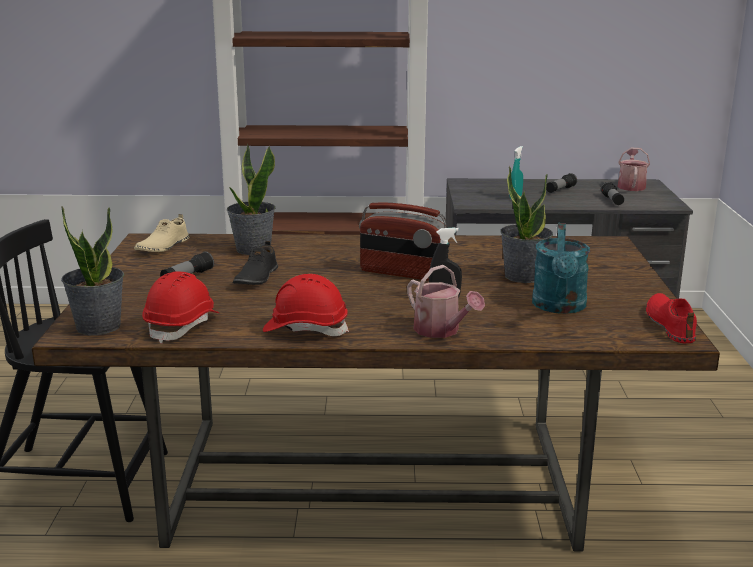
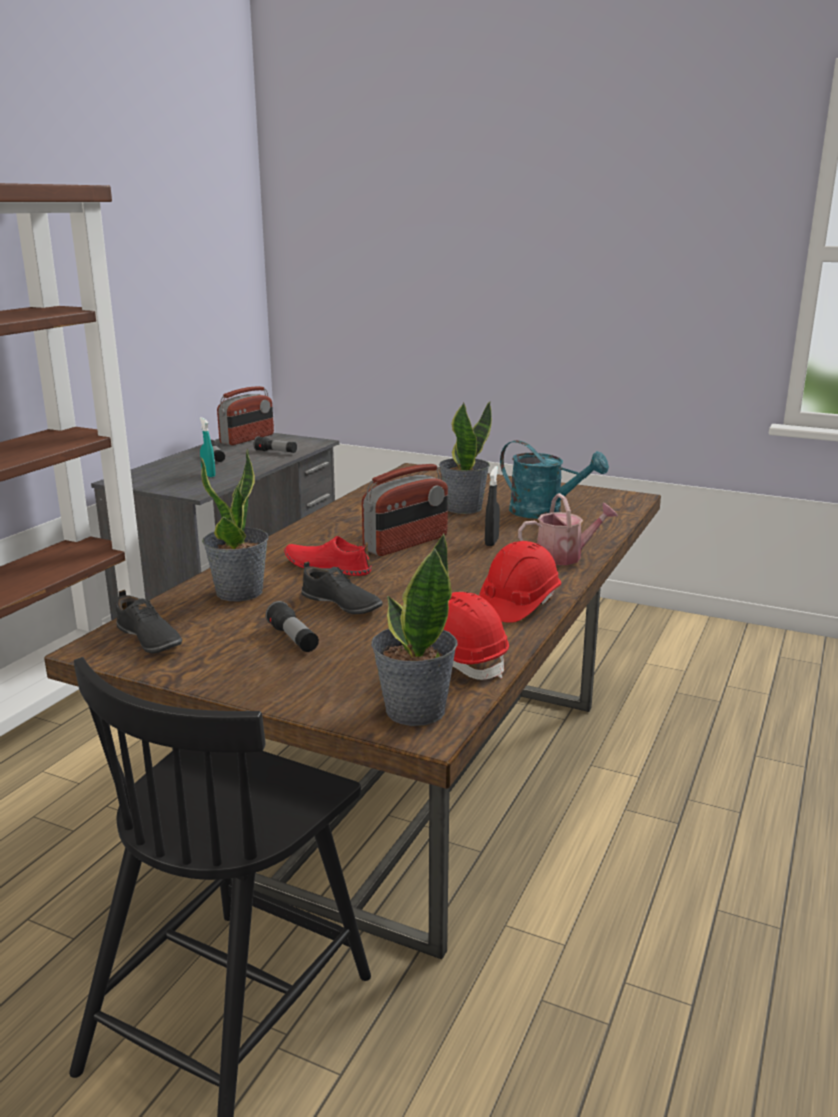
camera: 65 degrees left, 0 degrees up
(162, 246) = (148, 639): beige shoe -> black shoe
(631, 186) = (247, 439): watering can -> radio
(670, 324) = (605, 493): red shoe -> red shoe (327, 566)

